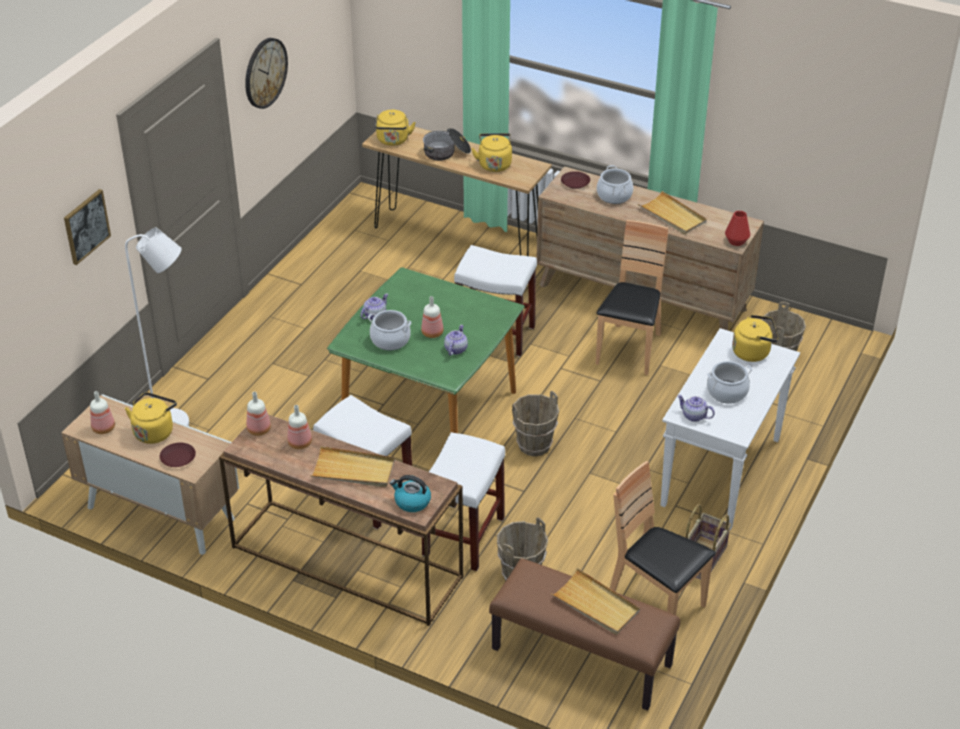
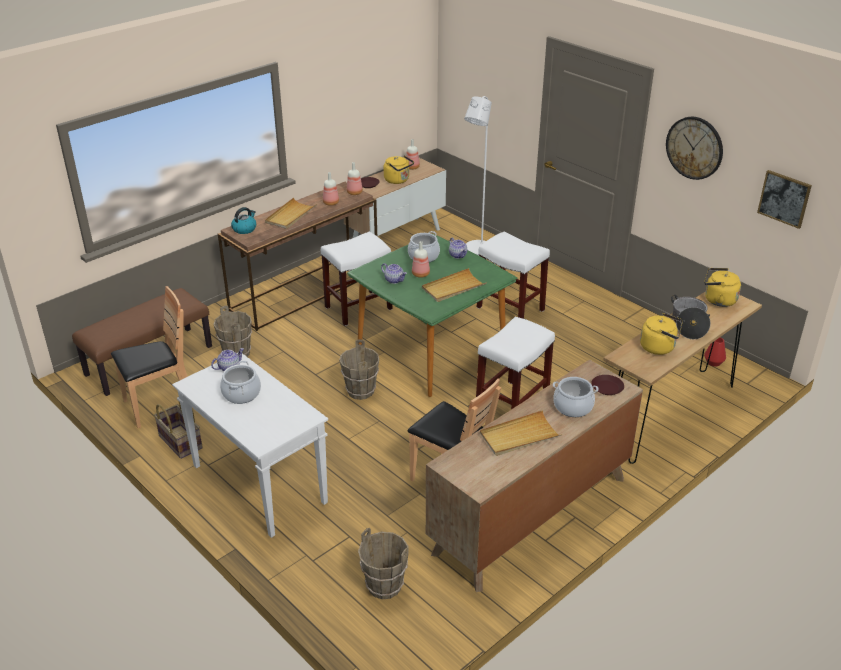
camera: 110 degrees right, 5 degrees down
(86, 226) = (504, 84): picture -> picture (784, 198)
(463, 536) = (292, 338): white stool -> white stool (511, 309)
(596, 605) = (135, 319): beige tray -> beige tray (453, 287)
(736, 241) = (450, 467): red vase -> red vase (713, 362)
(753, 352) = (279, 427): yellow kettle -> none

